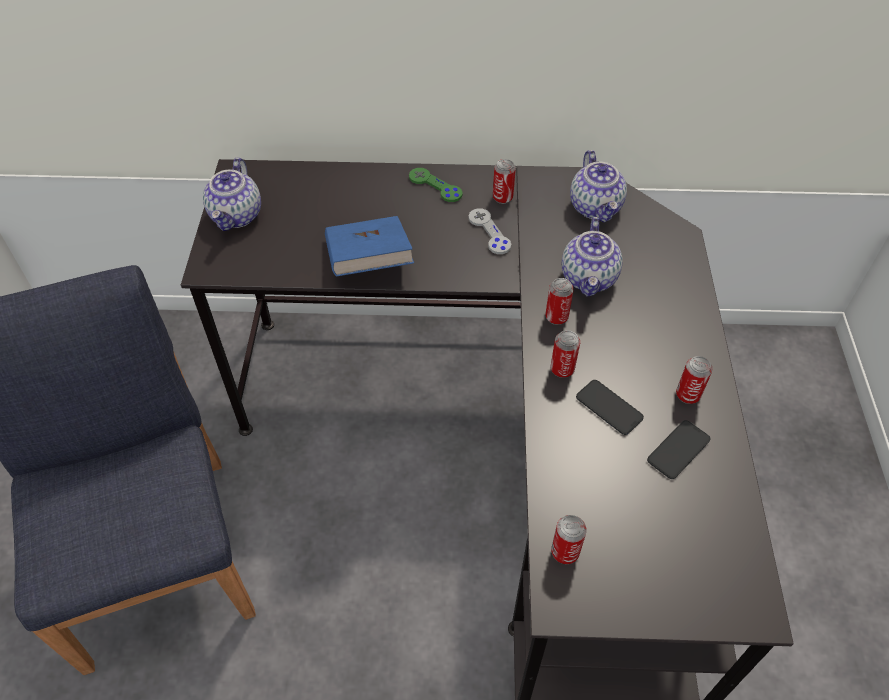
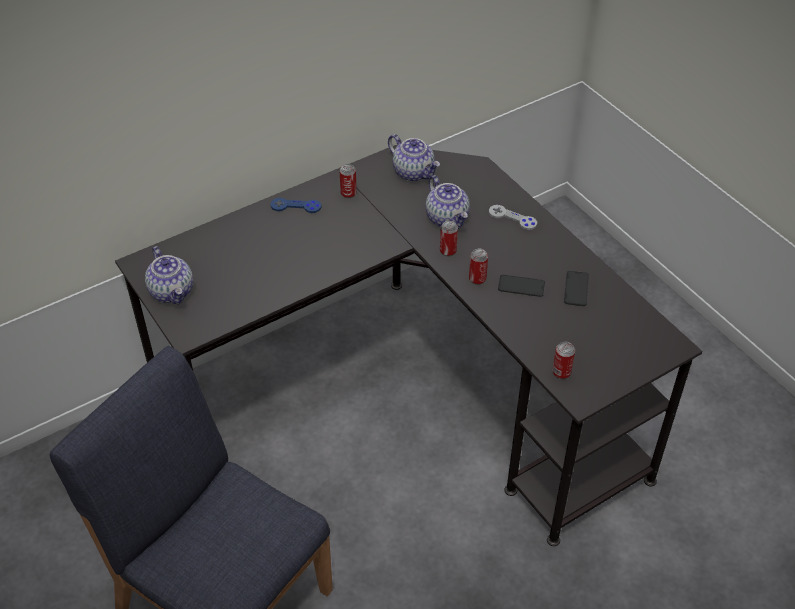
camera: 35 degrees left, 5 degrees down
(369, 263) = (299, 277): blue book -> none
(435, 186) = (296, 206): green game controller -> blue game controller
(489, 232) = (360, 220): grey game controller -> grey game controller (512, 218)
(687, 395) = (557, 257): can -> none

